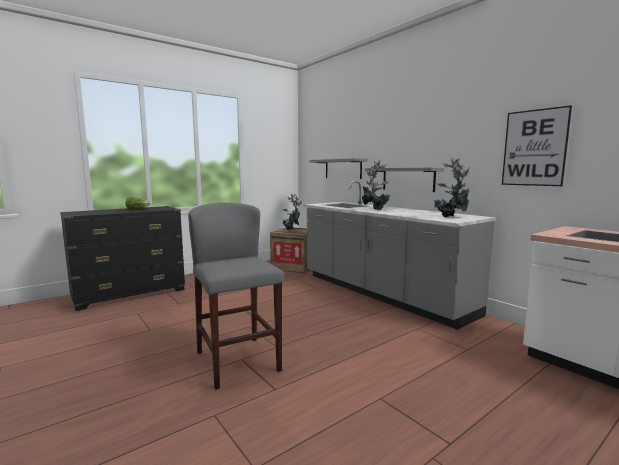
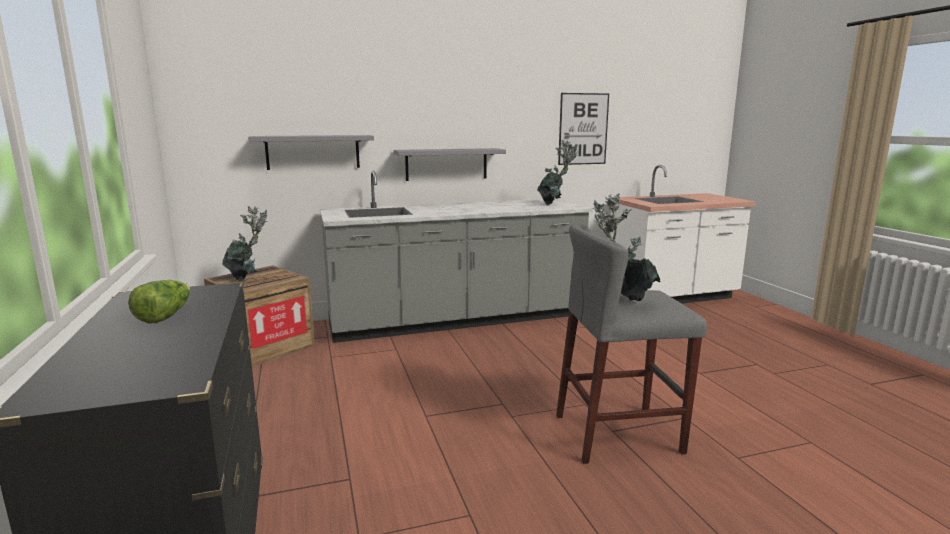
camera: 70 degrees left, 5 degrees up
(375, 209) = (453, 210): potted plant -> potted plant (624, 301)

